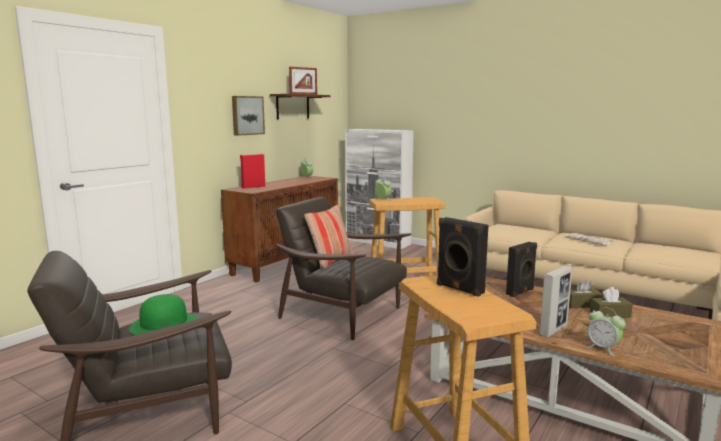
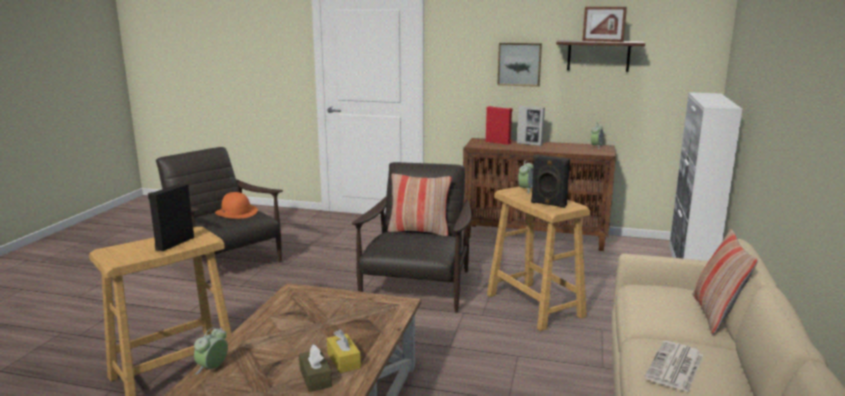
camera: 70 degrees right, 5 degrees up
(164, 324) = (236, 212): green hat -> orange hat
(521, 292) = (370, 323): black speaker -> black speaker (548, 204)
(528, 226) = (715, 315): none -> pillow
(553, 330) = (256, 342): picture frame -> picture frame (529, 144)
(581, 304) = (343, 360): brown tissue box -> yellow tissue box

